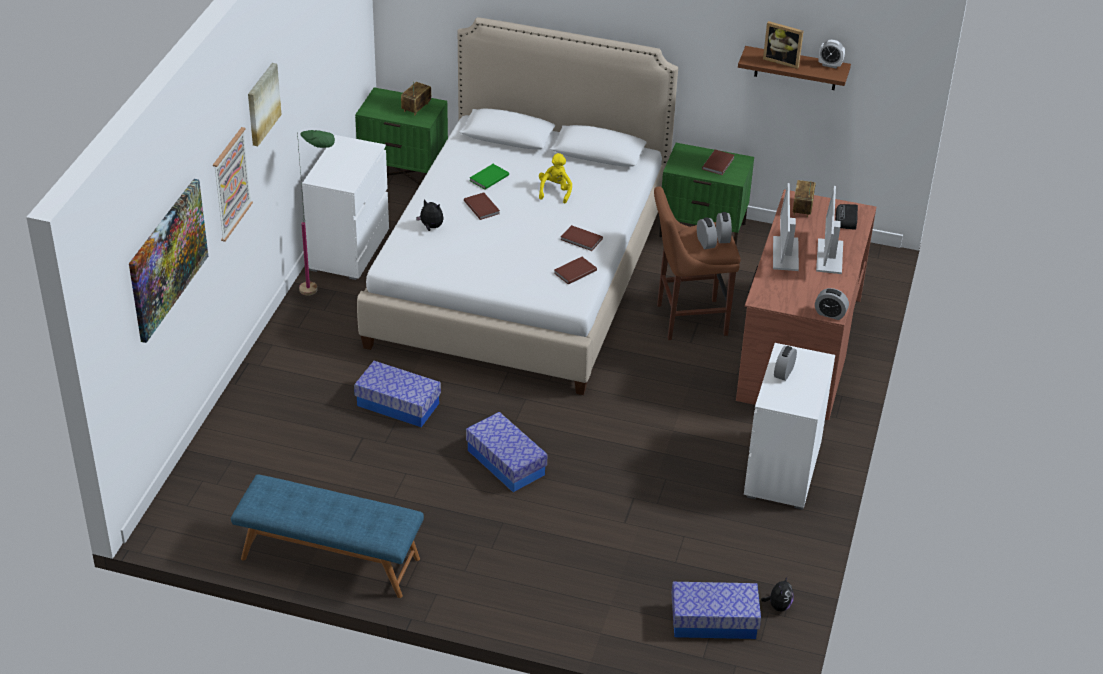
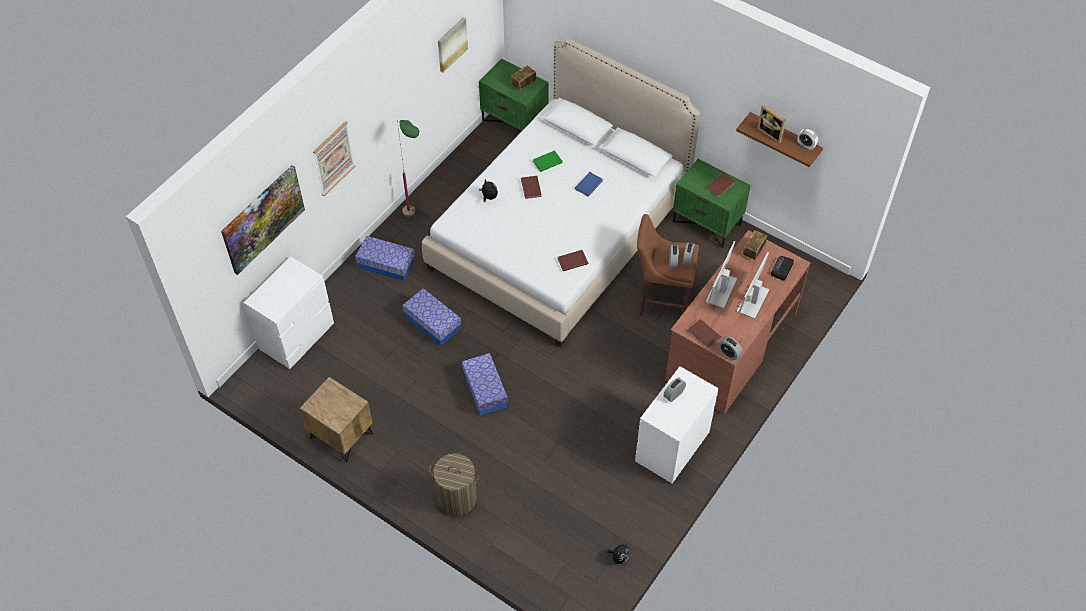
camera: 20 degrees right, 15 degrees up
(262, 104) = (369, 101): picture -> picture (451, 44)
(330, 559) = (341, 436): blue bench -> brown nightstand
(349, 250) = (451, 182): white dresser -> white dresser (297, 336)
(527, 592) = (457, 498): none -> laundry basket
(555, 191) = (589, 185): yellow plush toy -> blue book
(581, 240) = (589, 234): brown book -> brown book (704, 334)
(714, 621) = (570, 557): storage box -> storage box (386, 264)

